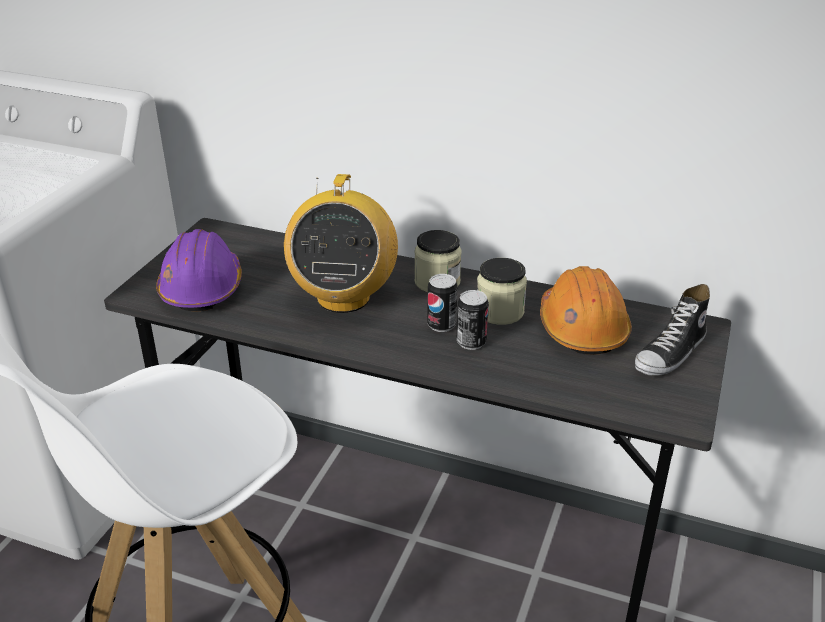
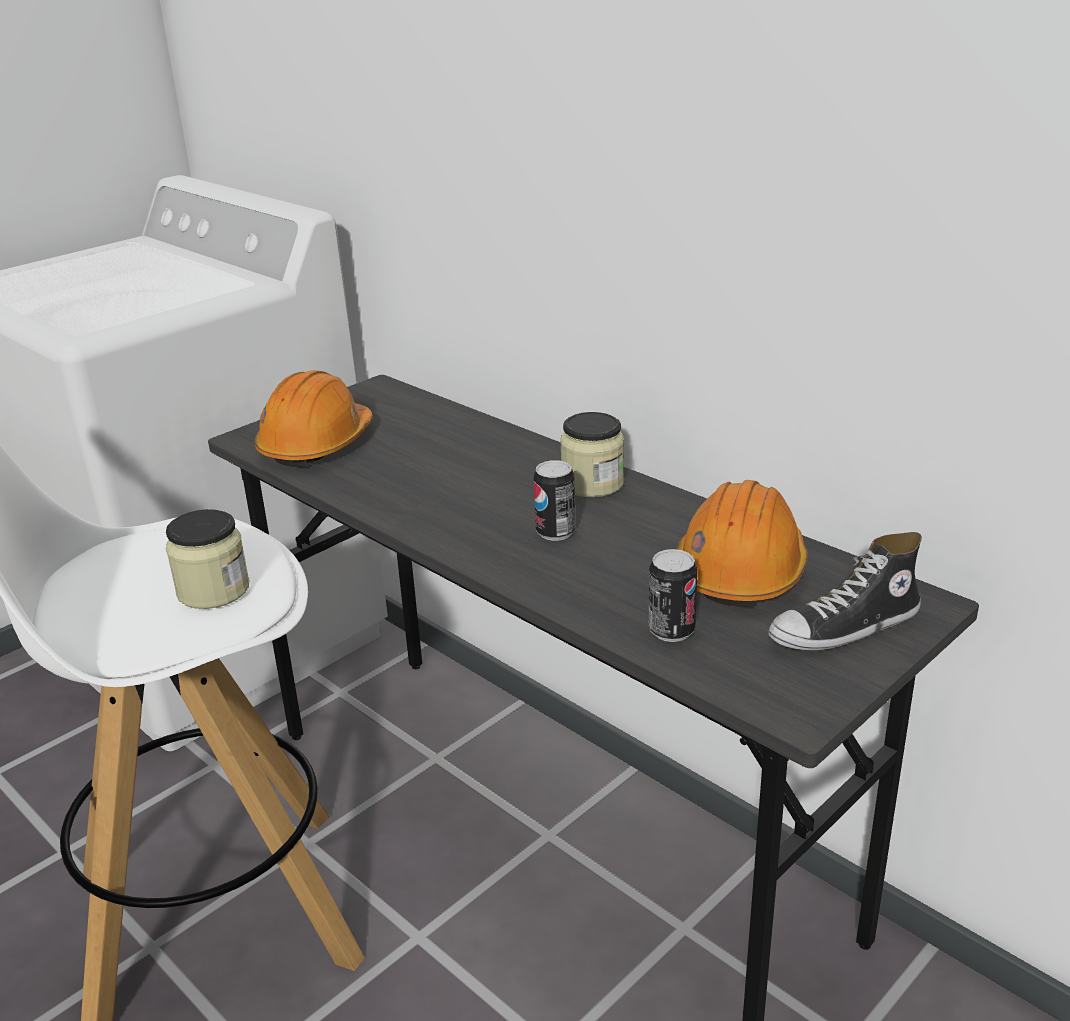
camera: 25 degrees right, 5 degrees down
(202, 288) = (316, 444): purple hard hat -> orange hard hat
(343, 297) = (463, 481): radio -> none
(471, 342) = (576, 559): can -> can (671, 631)
(499, 312) = (644, 531): jar -> jar (213, 590)

